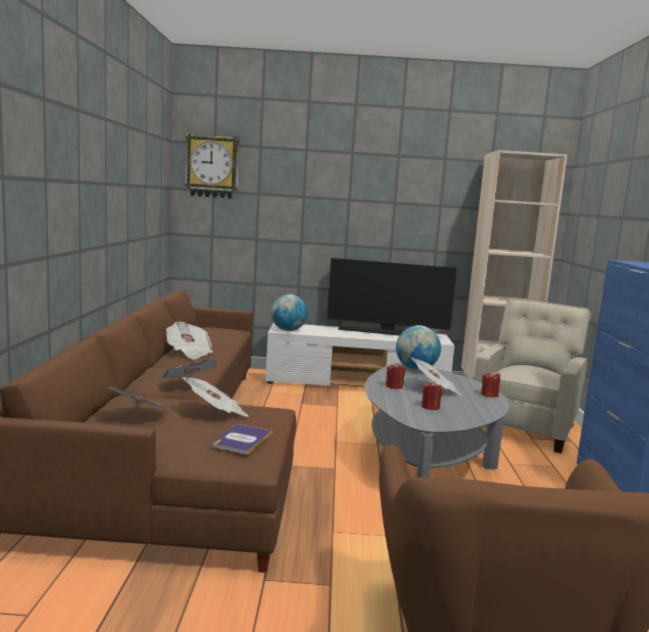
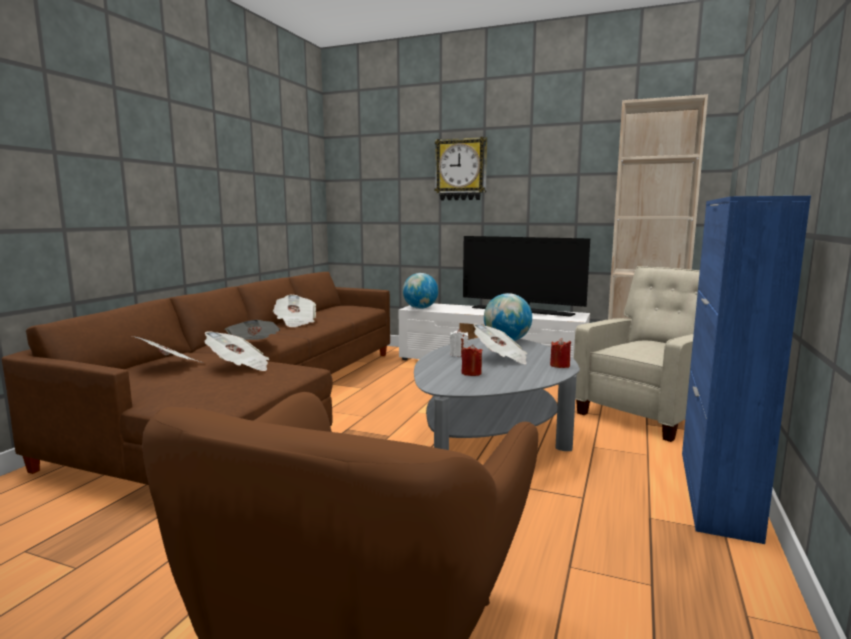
camera: 20 degrees right, 0 degrees up
(212, 166) = (358, 157): wall clock -> wall clock (461, 169)
(242, 440) = (226, 389): book -> none
(394, 386) = (458, 354): red candle -> white candle

